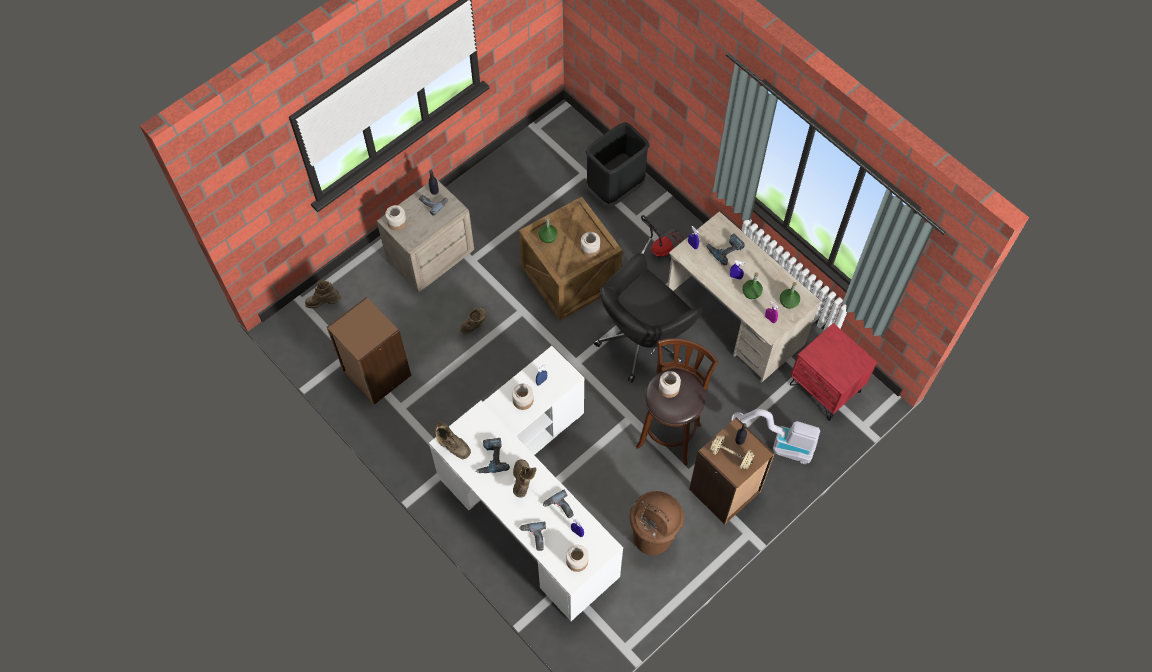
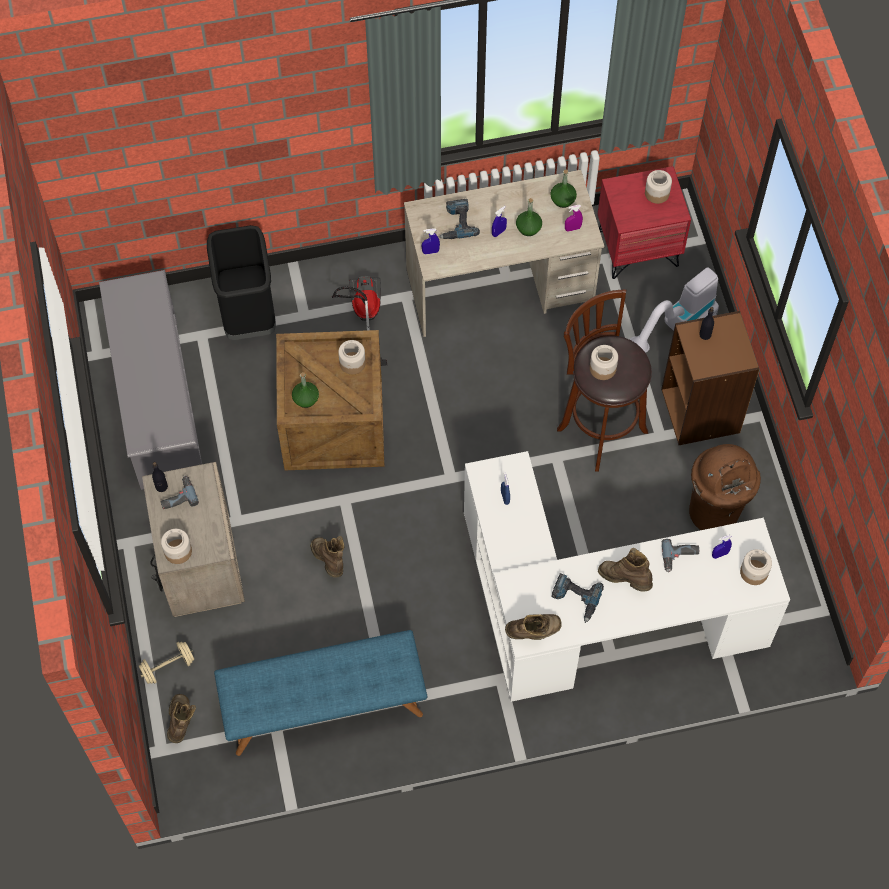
camera: 60 degrees left, 0 degrees up
(324, 303) = (181, 722): brown boot -> brown boot turned 150 degrees clockwise
(376, 374) = (324, 707): brown bookcase -> blue bench
(523, 177) = (158, 403): none -> grey shoe rack
(523, 400) = (517, 530): jar -> jar (656, 193)
(533, 537) = (700, 603): power drill -> none
(643, 339) = (465, 392): black office chair -> none
(731, 456) = (718, 353): beige dumbbell -> beige dumbbell (168, 667)

